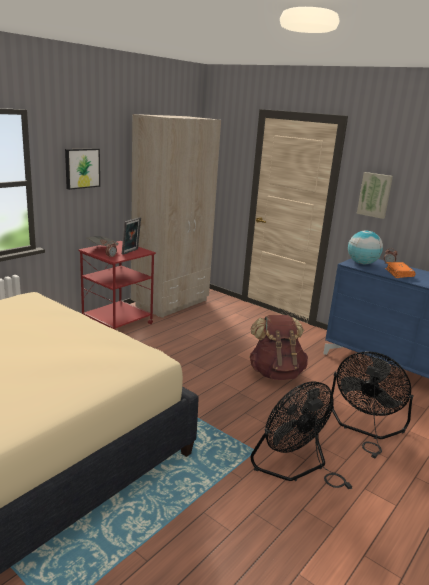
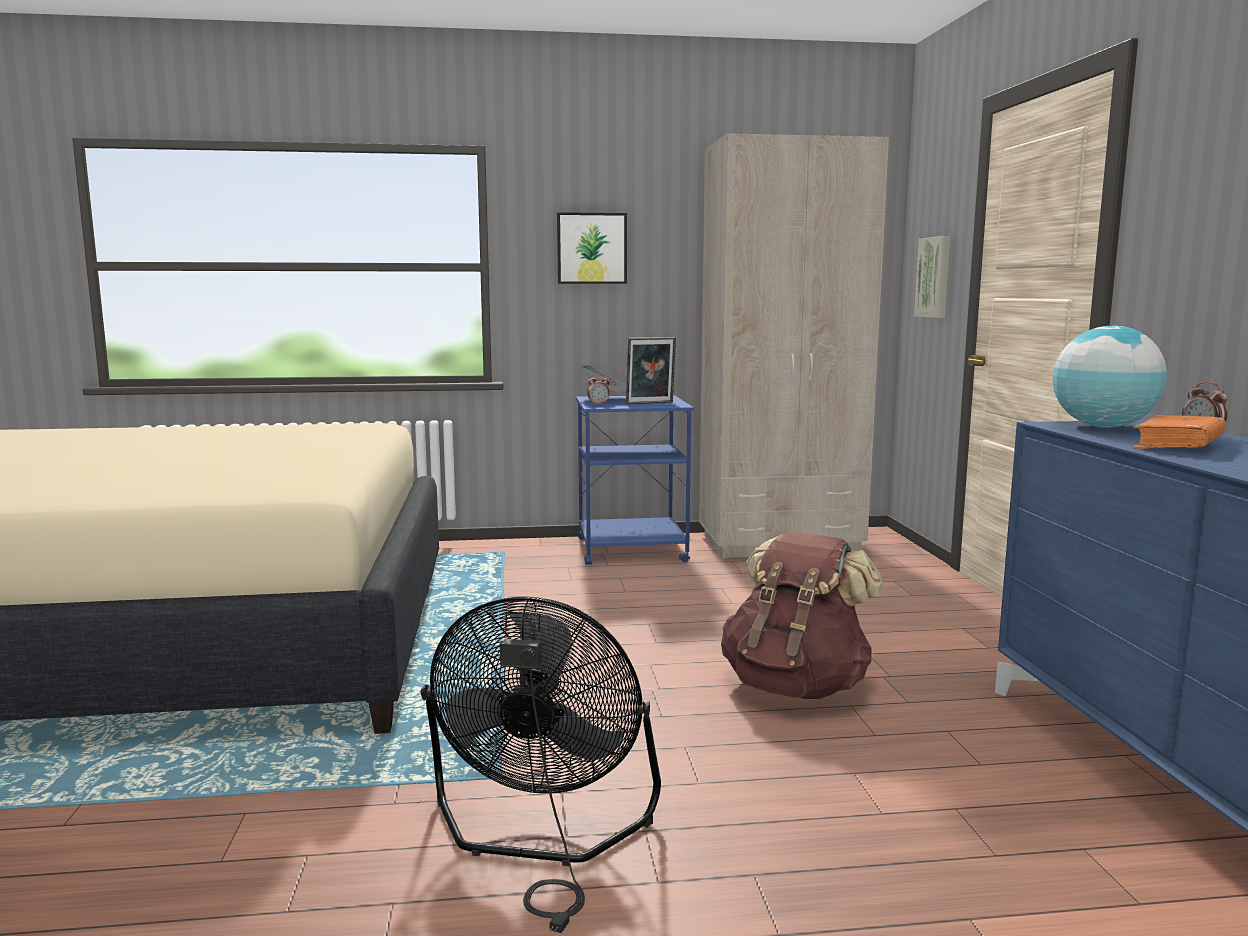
camera: 45 degrees right, 10 degrees down
(118, 322) = (633, 549): red cart -> blue cart
(365, 428) = (833, 853): black fan -> none
(375, 195) = (1196, 236): picture -> picture (935, 277)

